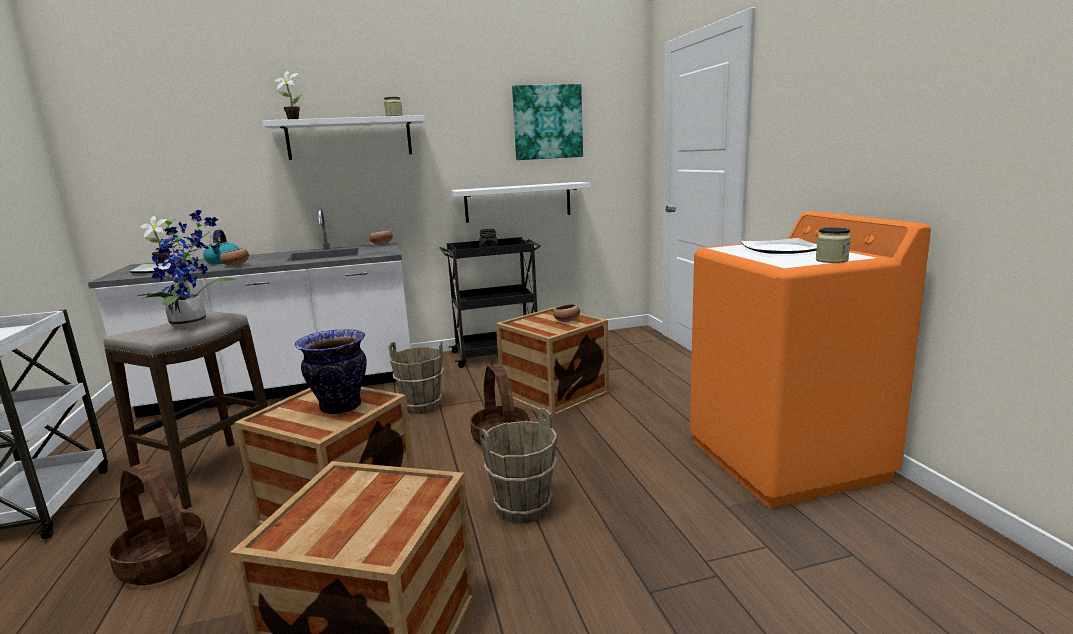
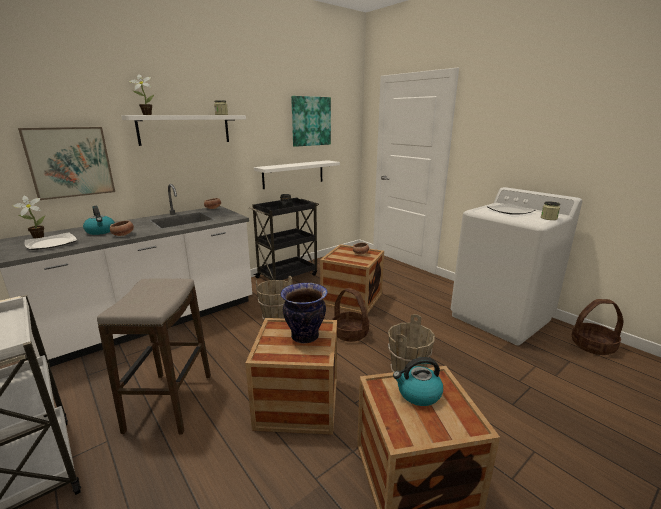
camera: 25 degrees left, 5 degrees up
(163, 562) = (211, 478): basket -> basket (592, 346)
(194, 323) = (161, 291): potted plant -> none
(209, 179) = (70, 162): none -> picture
(374, 497) = (418, 393): none -> kettle
(786, 459) = (501, 318): orange washing machine -> white washing machine

